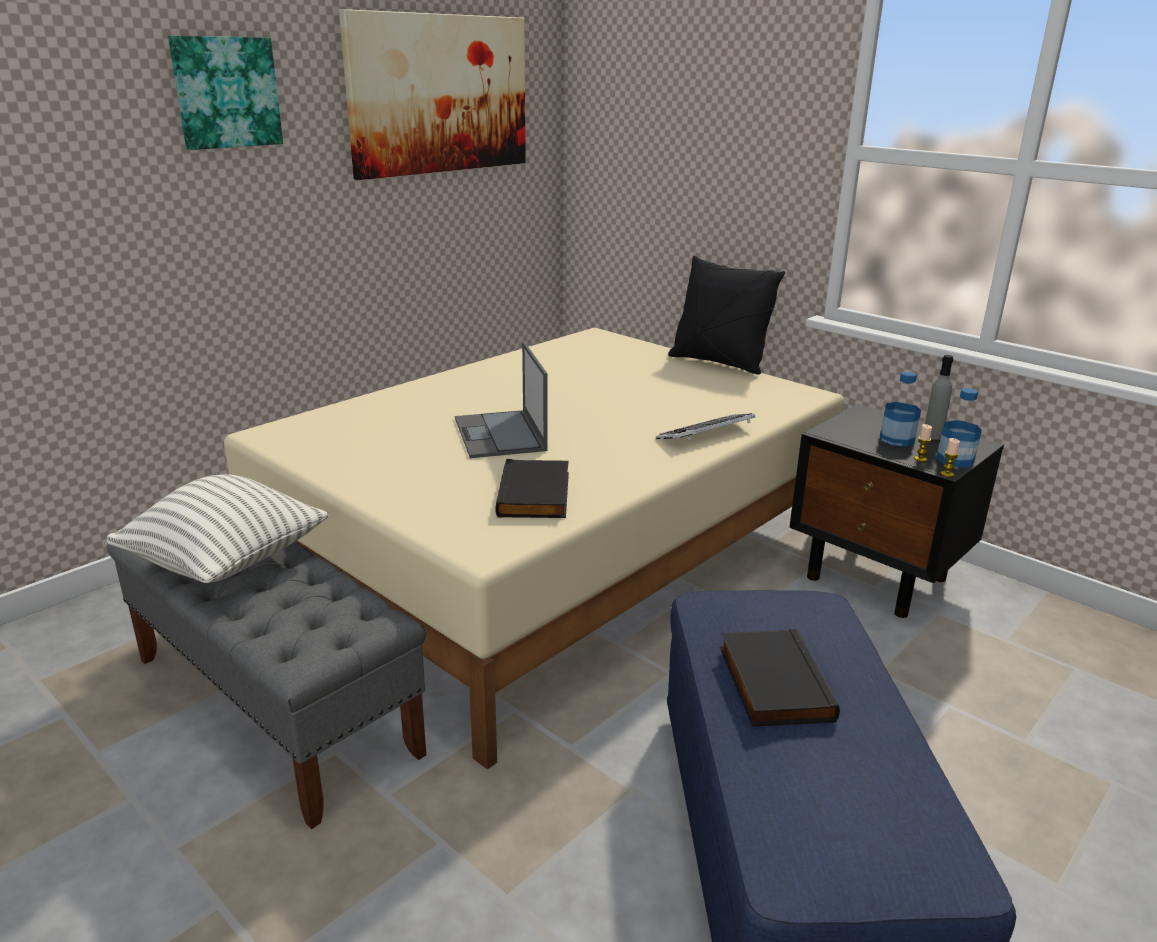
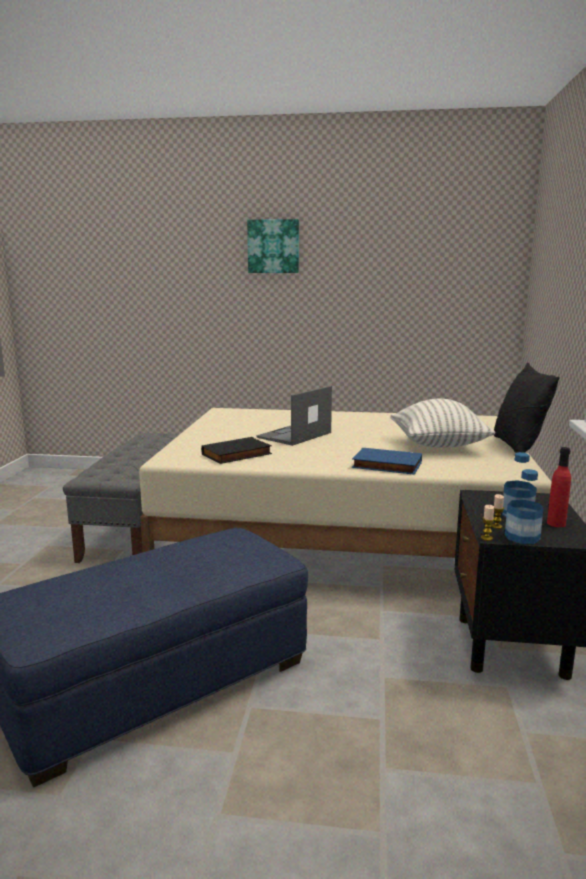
camera: 55 degrees right, 10 degrees down
(227, 564) = (140, 449): pillow -> pillow (438, 446)
(440, 94) = (412, 250): picture -> none
(706, 434) = (386, 466): keyboard -> blue book
(771, 682) = (165, 561): black book -> none
(932, 435) = (556, 523): grey bottle -> red bottle

